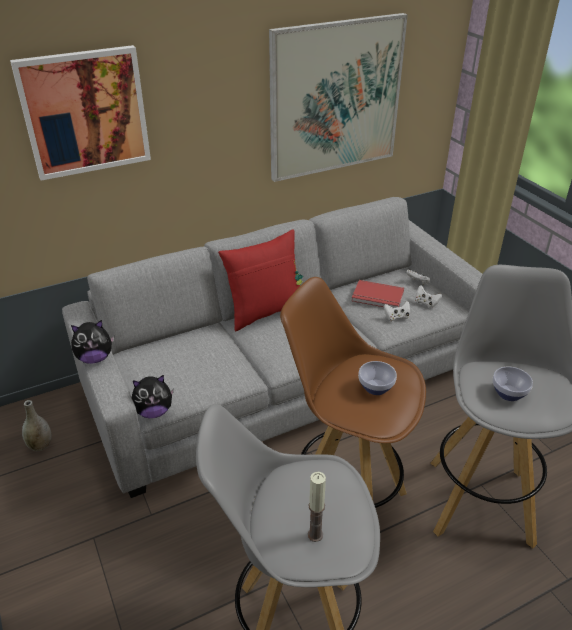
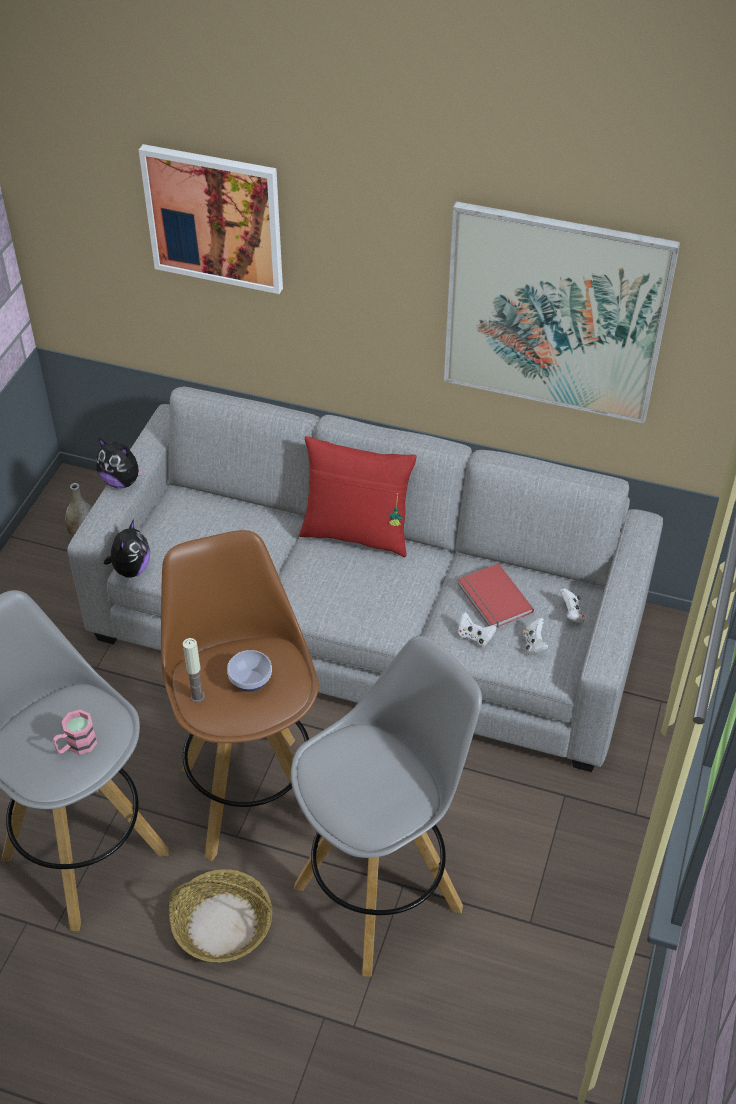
camera: 45 degrees right, 10 degrees up
(154, 411) = (130, 569): plush toy -> plush toy turned 105 degrees counterclockwise
(315, 535) = (41, 752): candle -> candle (197, 696)
(333, 509) = (76, 746): none -> pink mug
(432, 594) = (222, 925): none -> basket
(510, 394) = (353, 781): bowl -> none

